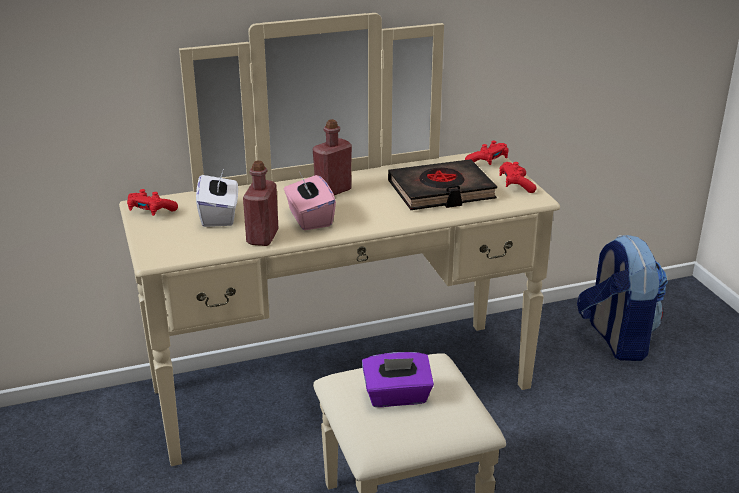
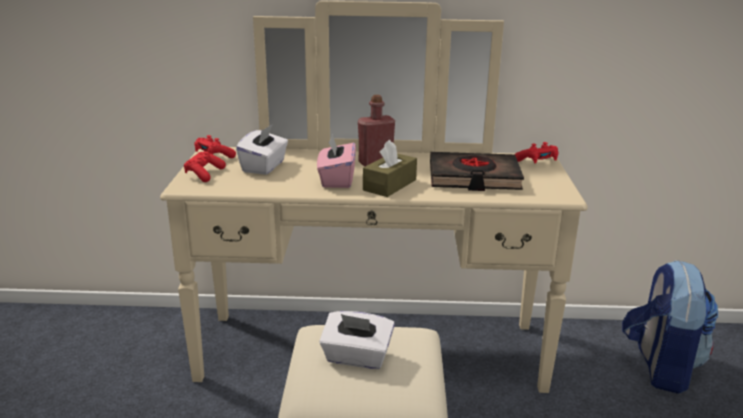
camera: 20 degrees right, 5 degrees down
(262, 237) = (284, 187): red bottle -> none
(367, 215) = (389, 185): none -> brown tissue box
(397, 397) = (356, 357): purple tissue box -> white tissue box
(516, 185) = (551, 183): red game controller -> red game controller (204, 174)

